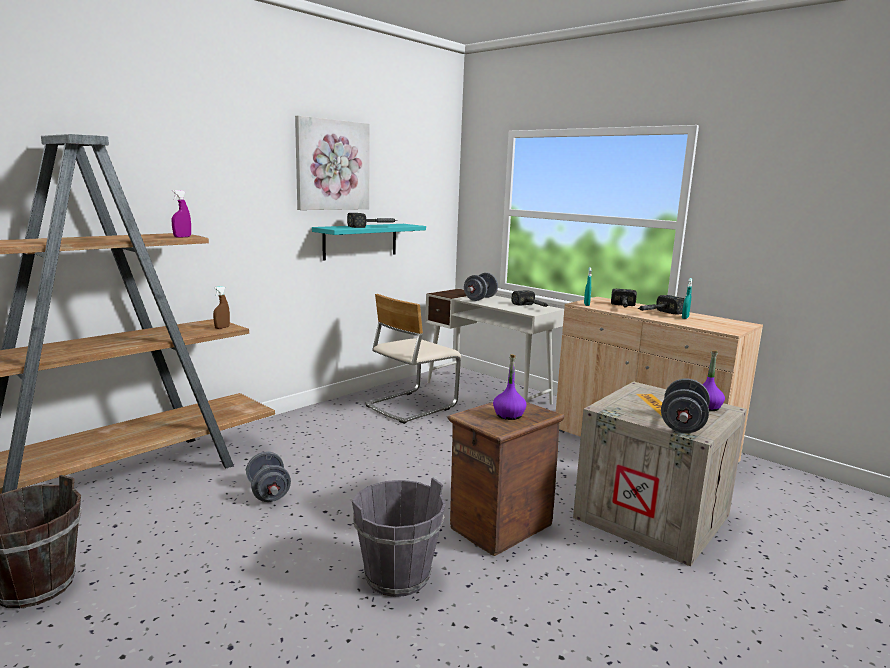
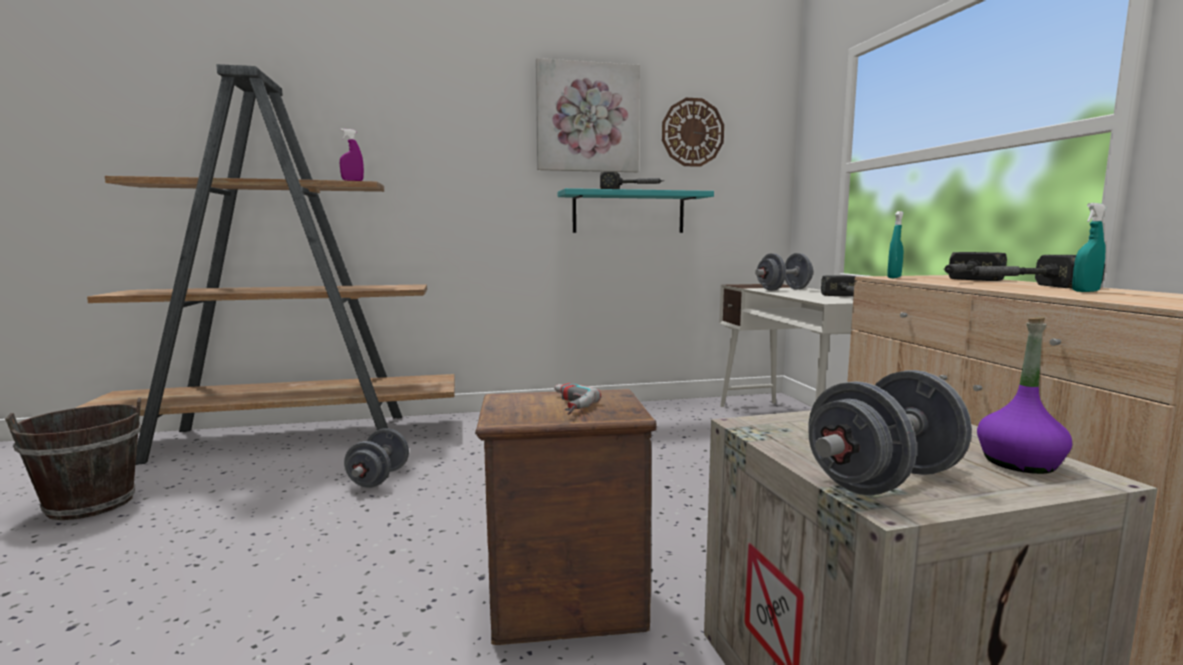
camera: 35 degrees right, 5 degrees down
(222, 327) = (402, 288): brown spray bottle -> none
(397, 576) = (338, 620): grey bucket -> none
(400, 176) = (692, 132): none -> wall clock
(410, 406) = (663, 426): beige chair -> none
(509, 415) = (563, 406): purple bottle -> power drill

